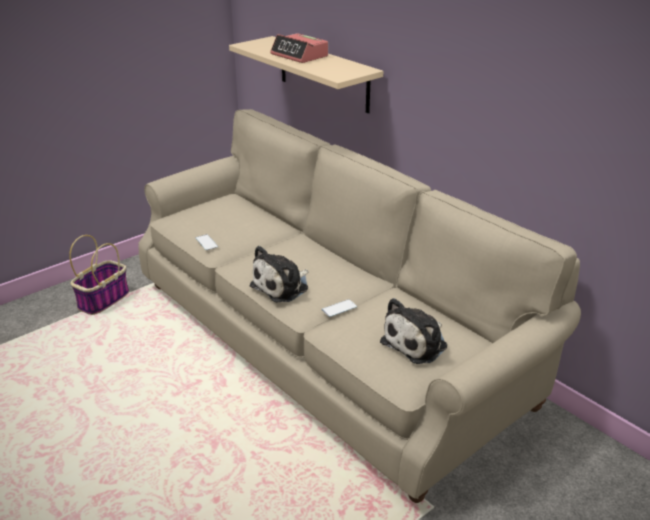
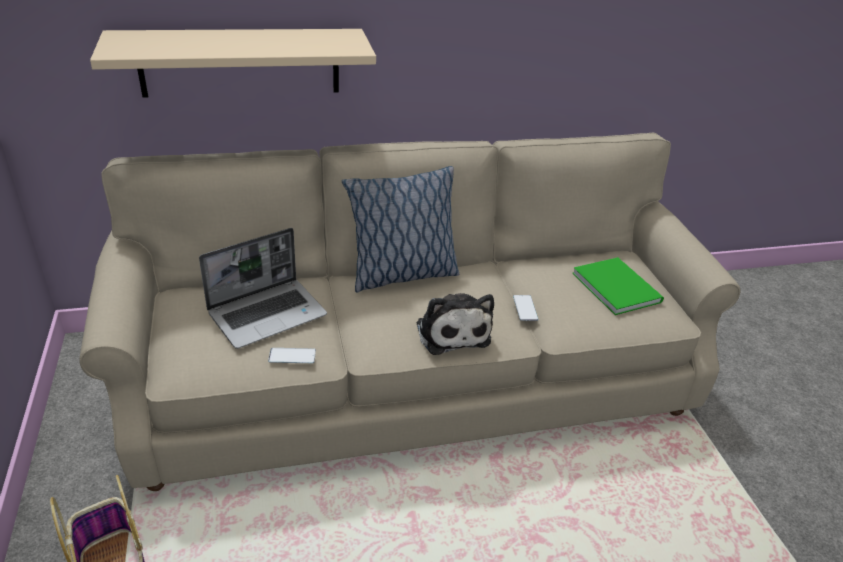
camera: 65 degrees left, 5 degrees up
(236, 223) = (268, 313): none -> laptop
(299, 55) = (233, 42): alarm clock -> none
(326, 252) = (401, 275): none -> pillow
(417, 343) = (616, 286): plush toy -> green book

